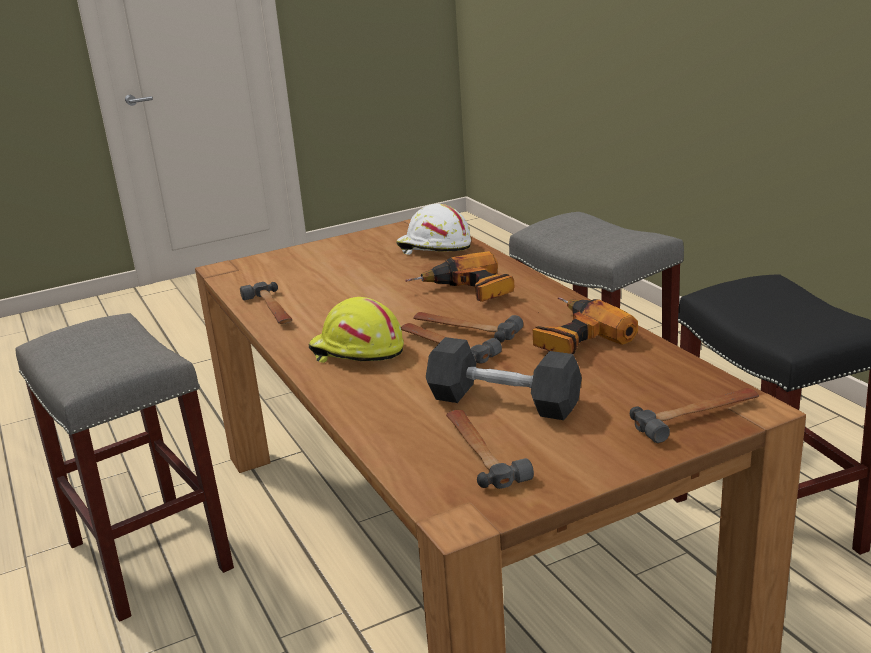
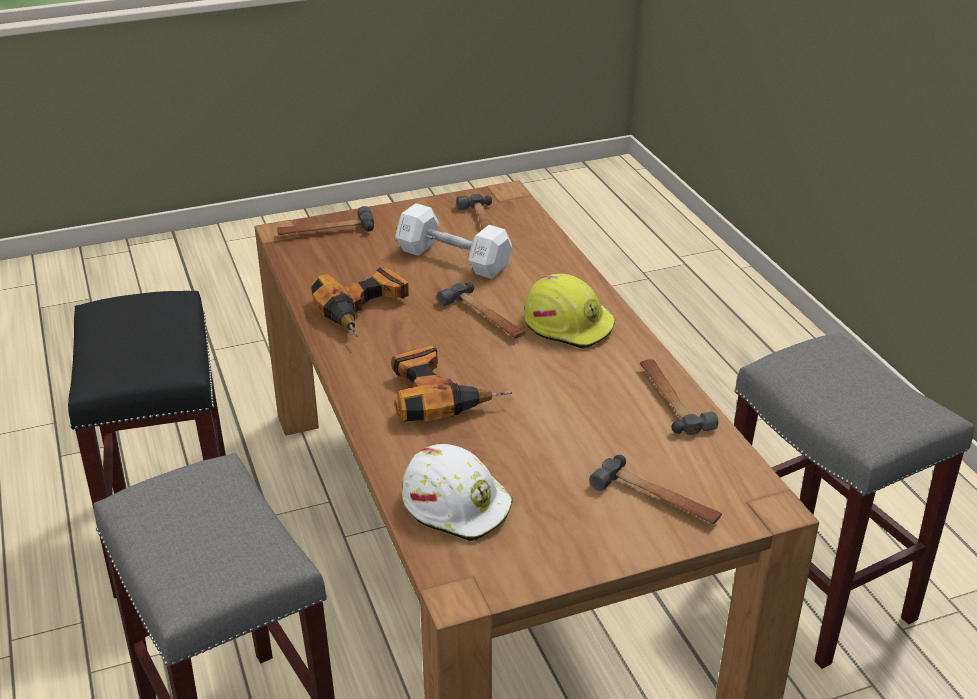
camera: 175 degrees left, 10 degrees up
(465, 329) = (460, 337): hammer -> hammer (656, 500)
(503, 402) = (453, 259): black dumbbell -> white dumbbell

